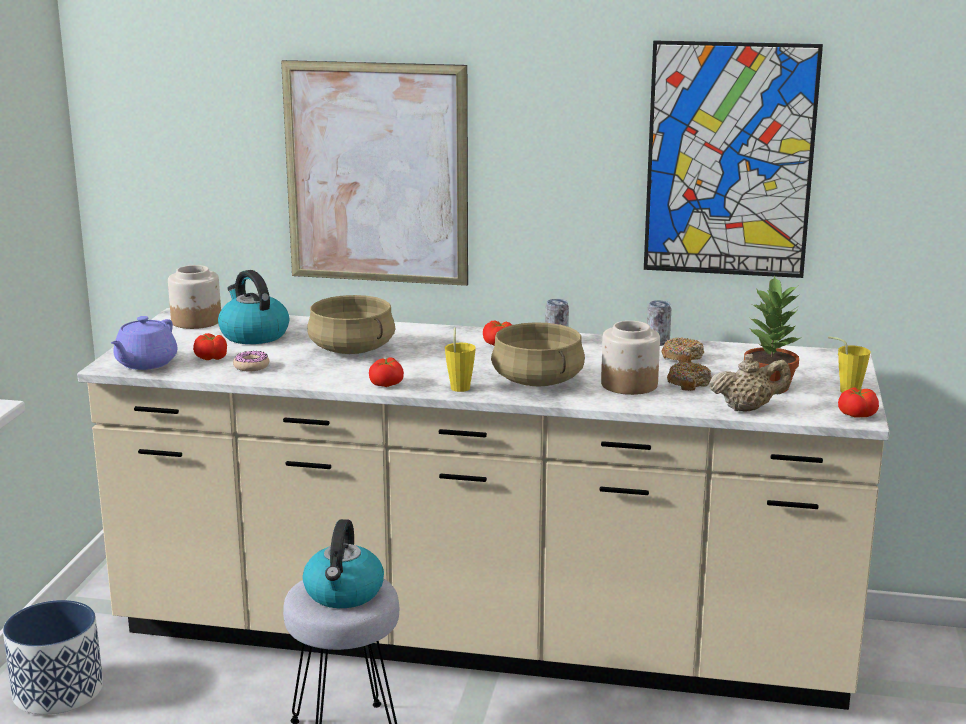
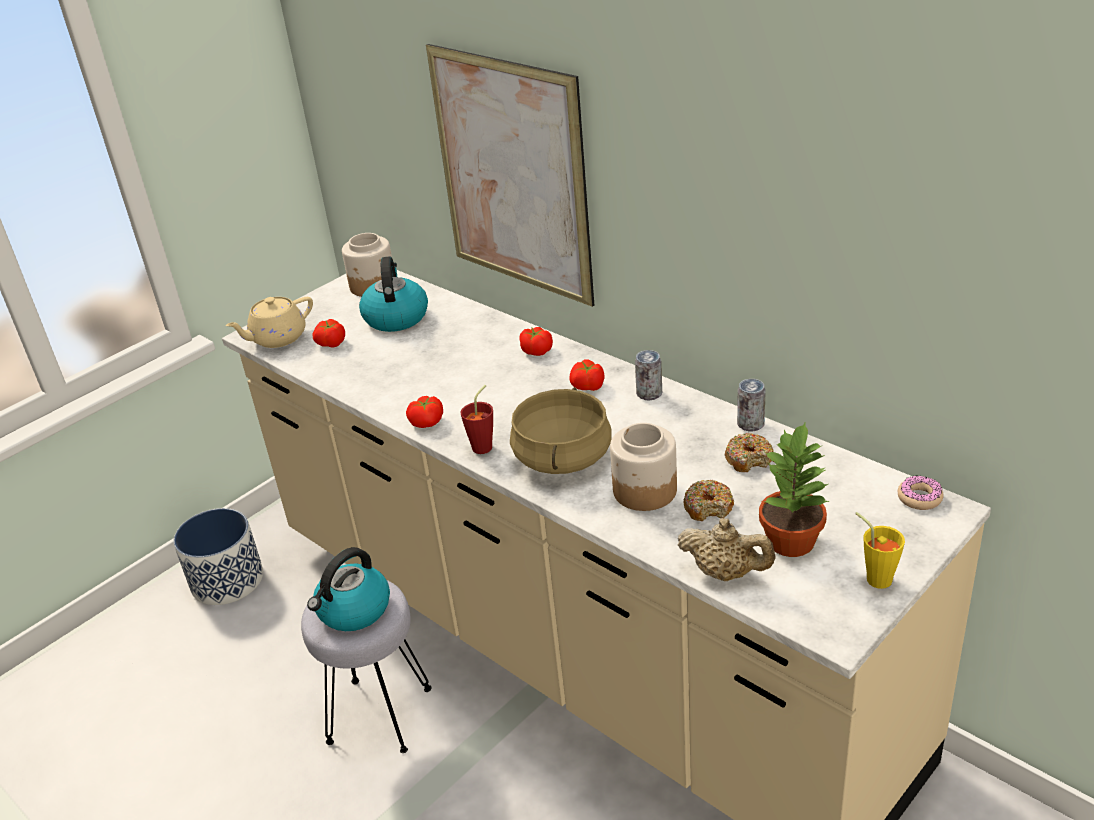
camera: 35 degrees right, 15 degrees up
(145, 363) = (277, 338): purple teapot -> beige teapot
(251, 366) = (348, 364): donut -> donut (919, 498)
(353, 349) = (452, 360): beige cooking pot -> none
(460, 386) = (485, 445): yellow cup -> red cup
(729, 160) = (842, 241): picture -> none
(856, 414) = (841, 626): tomato -> tomato (537, 350)

